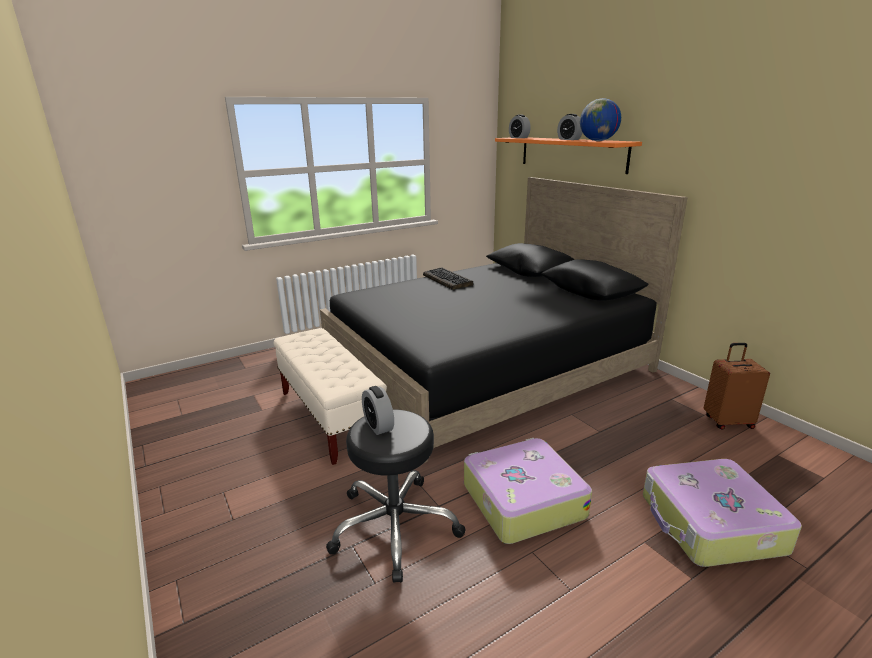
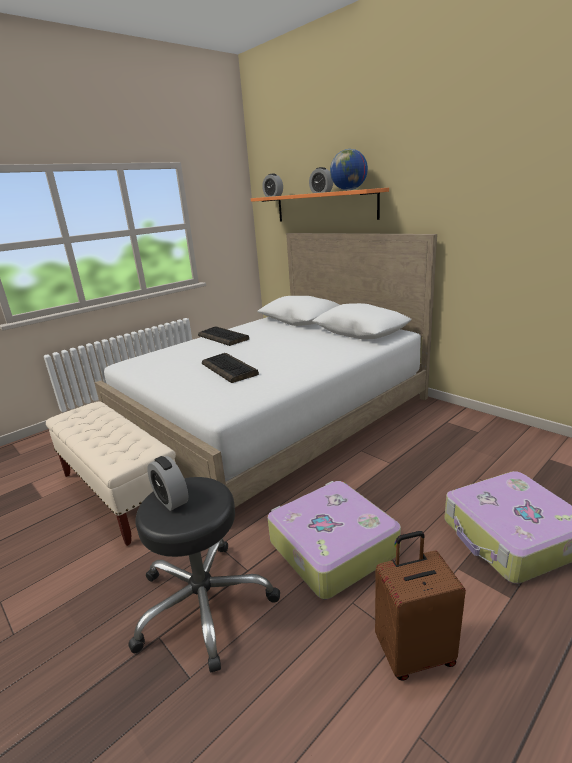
camera: 10 degrees left, 0 degrees up
(449, 314) = (230, 369): none -> keyboard
(488, 367) = (274, 417): black bed -> white bed
(727, 421) = (499, 435): brown suitcase -> brown suitcase (414, 652)

